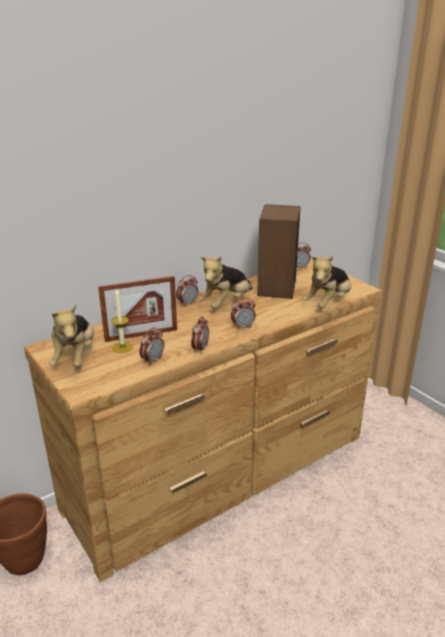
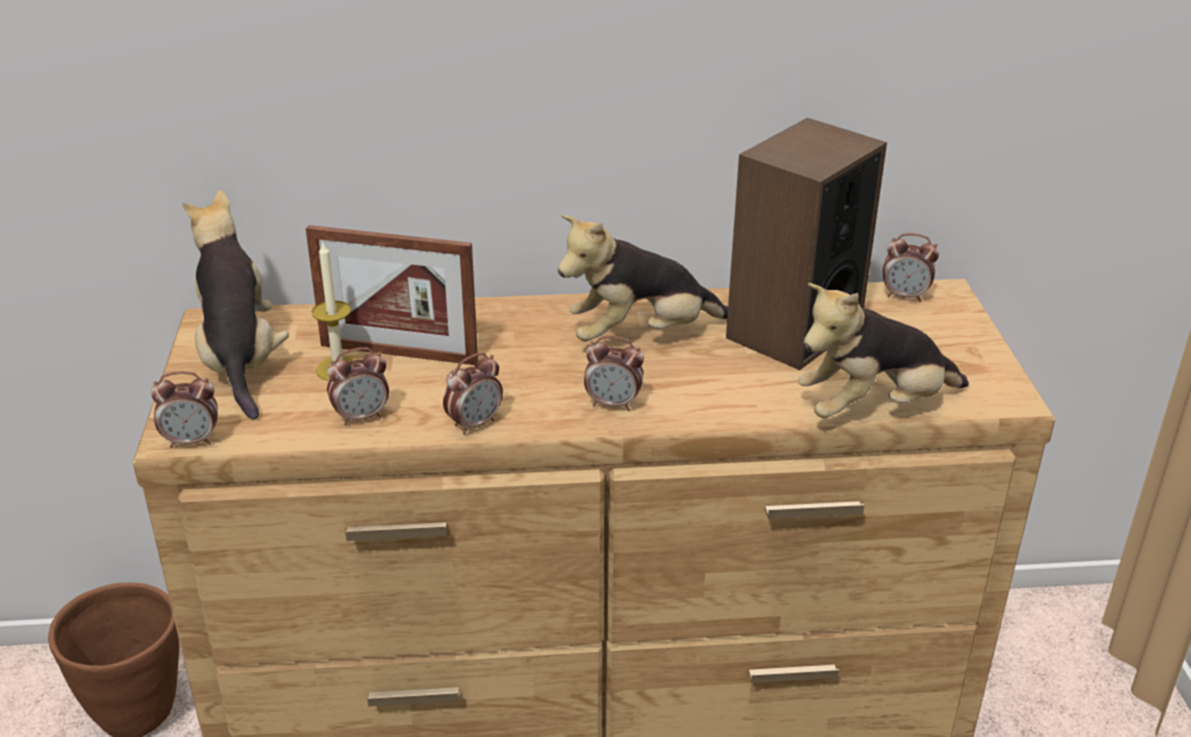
camera: 30 degrees right, 5 degrees up
(75, 357) = (240, 360): plush toy -> plush toy turned 135 degrees clockwise
(187, 303) = (560, 311): alarm clock -> alarm clock (192, 441)

